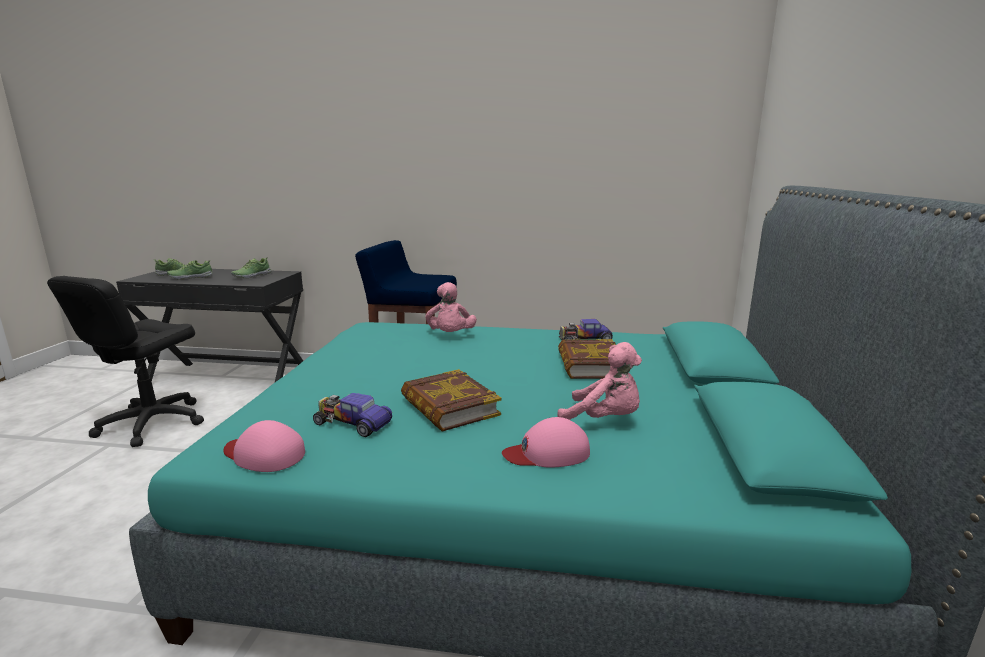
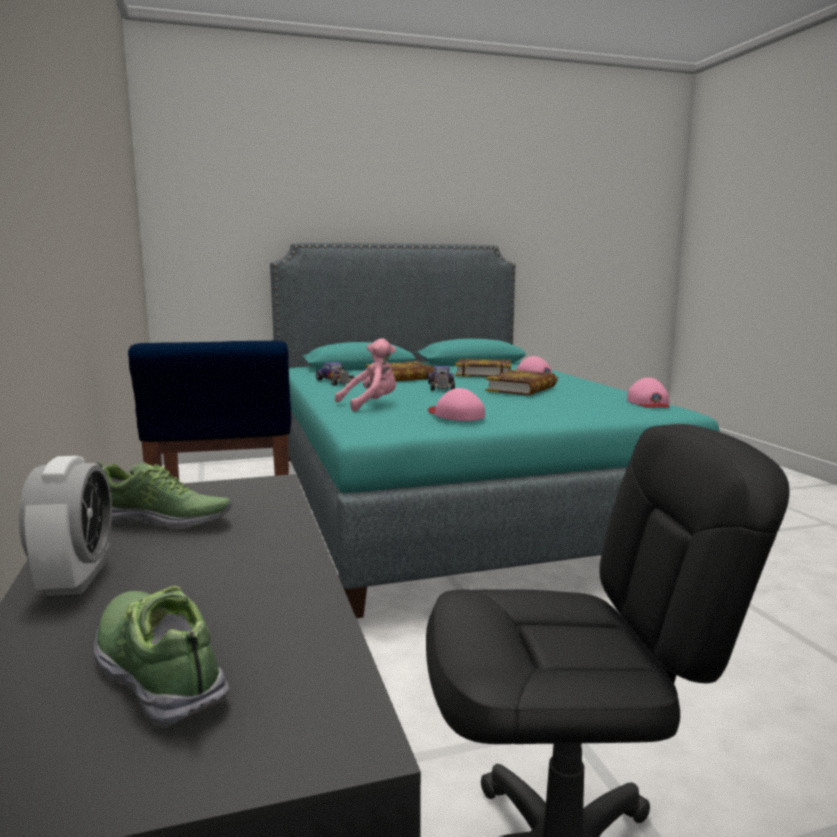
camera: 115 degrees left, 5 degrees down
(191, 277) = (225, 602): shoe -> none
(231, 271) = (76, 579): none -> alarm clock
(352, 423) = (582, 398): toy car -> toy car (441, 386)
(361, 346) = (455, 415): none -> pink cap
(604, 420) = (483, 373): pink plush toy -> book

